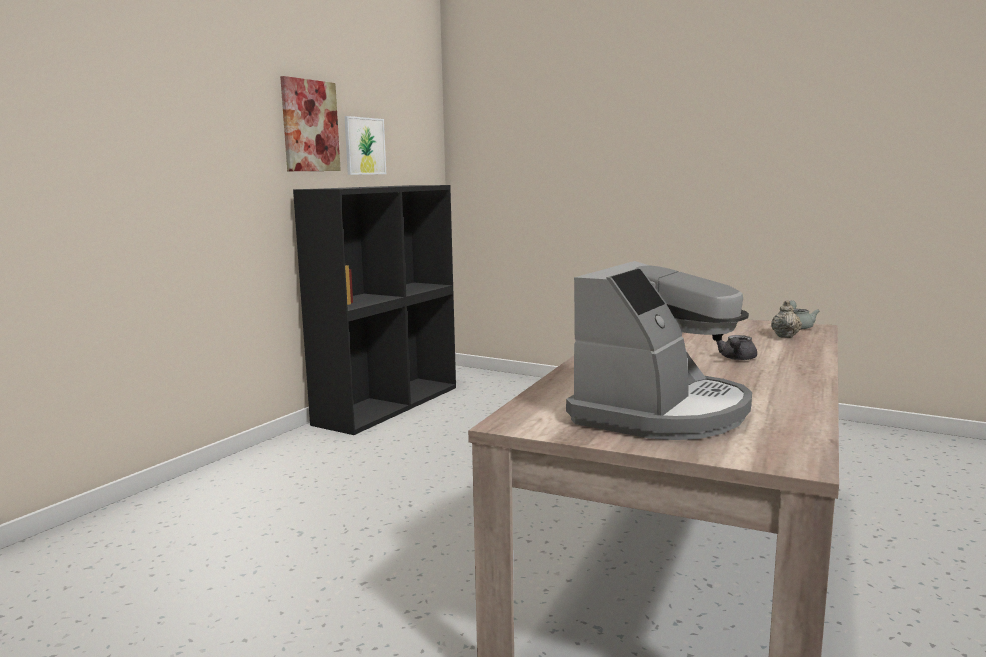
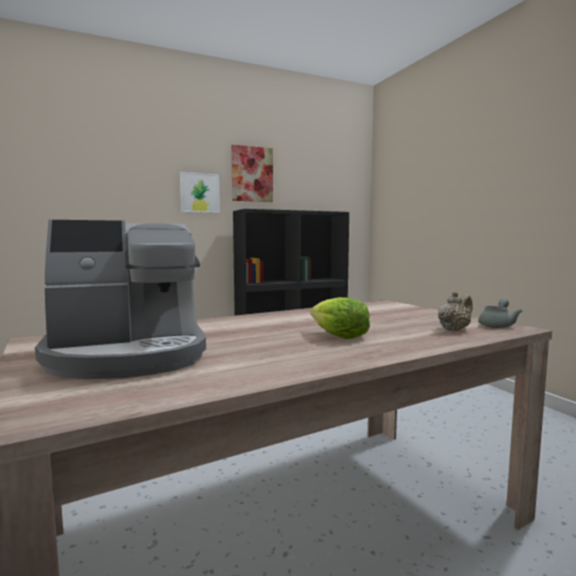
camera: 35 degrees right, 5 degrees down
(364, 146) = (296, 187): picture -> picture (199, 193)
(736, 359) = (339, 336): grey teapot -> lettuce

